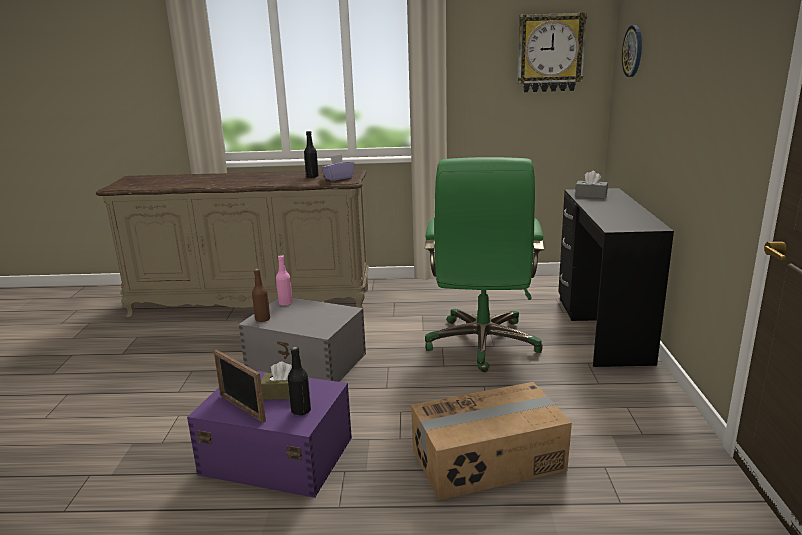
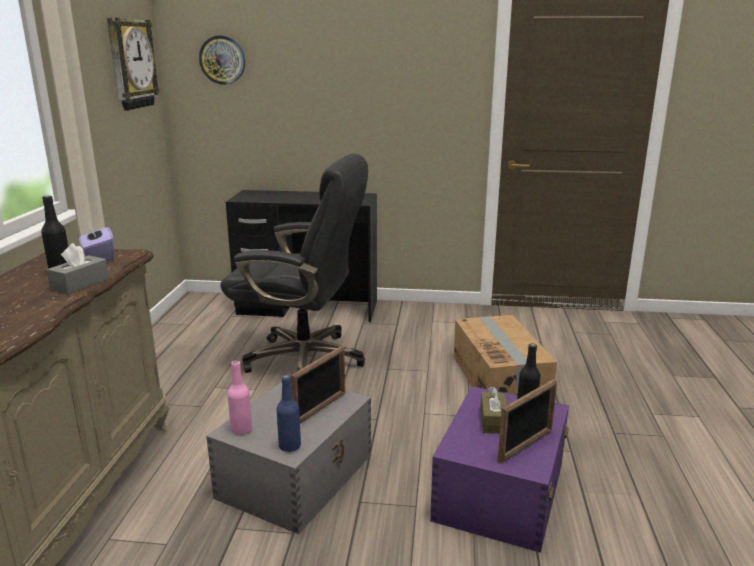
camera: 85 degrees left, 0 degrees up
(262, 319) = (289, 446): brown bottle -> blue bottle
(310, 323) = (320, 408): none -> picture frame
(482, 341) = (302, 360): green office chair -> black office chair
(591, 195) = (258, 197): grey tissue box -> grey tissue box (80, 284)

